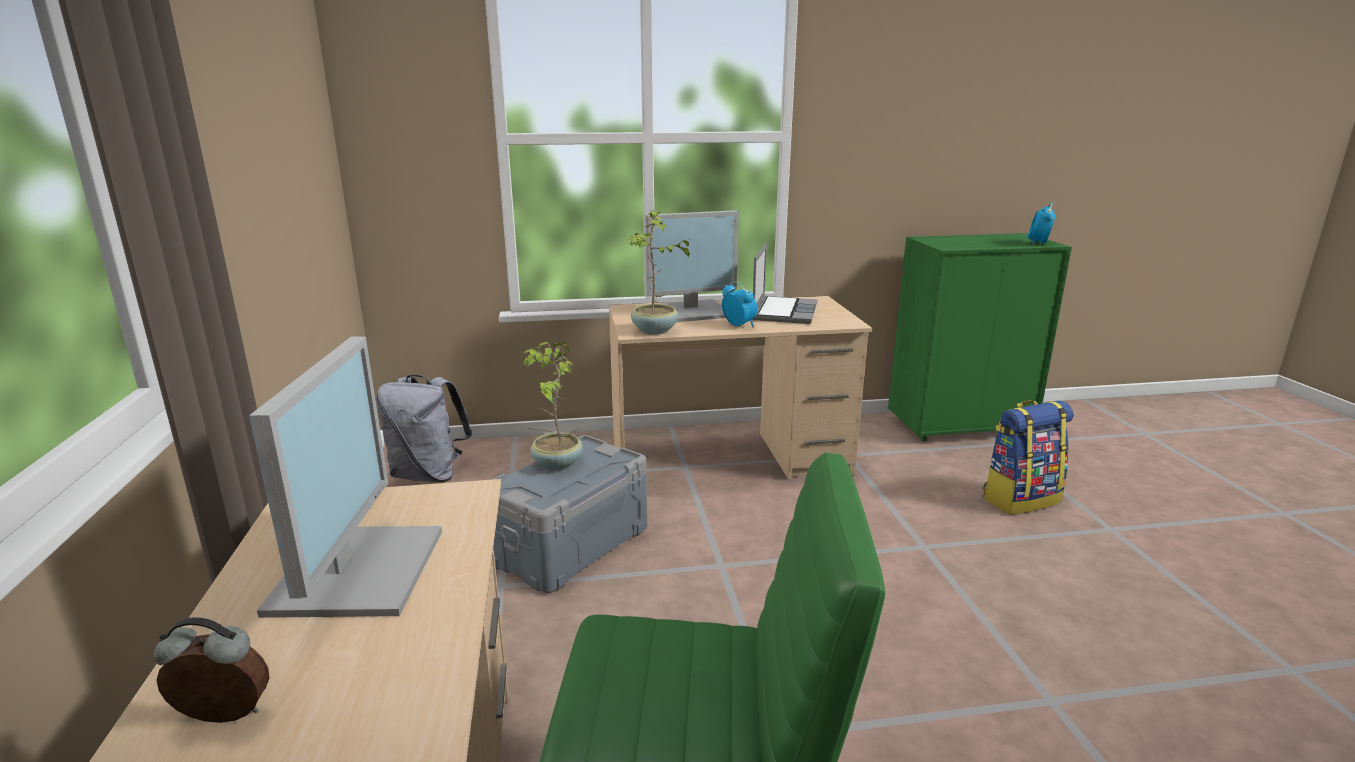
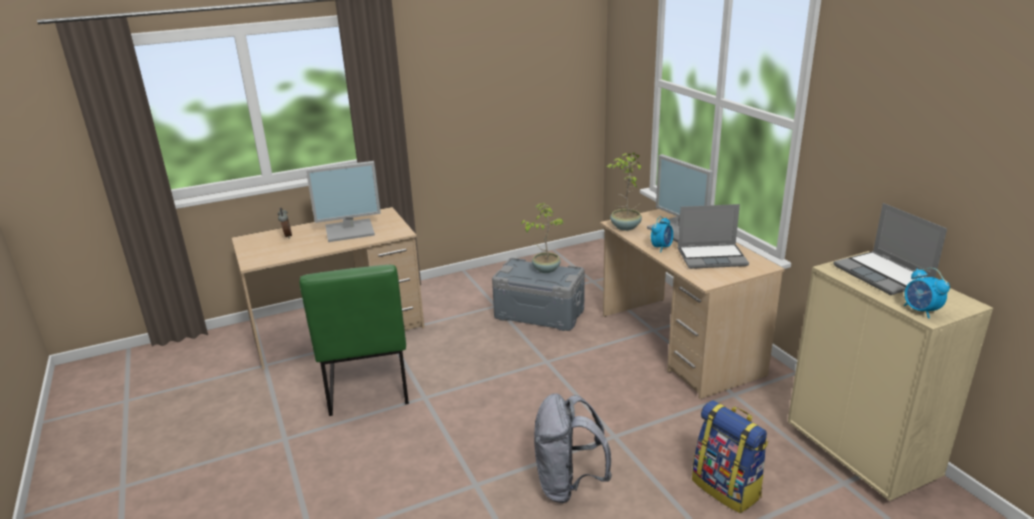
camera: 75 degrees right, 5 degrees up
(429, 475) = (580, 259): grey backpack -> grey backpack (568, 485)
(960, 426) = (862, 456): green cabinet -> beige cabinet
(963, 240) = (884, 275): none -> laptop
(1038, 243) = (921, 311): alarm clock -> alarm clock turned 120 degrees counterclockwise

